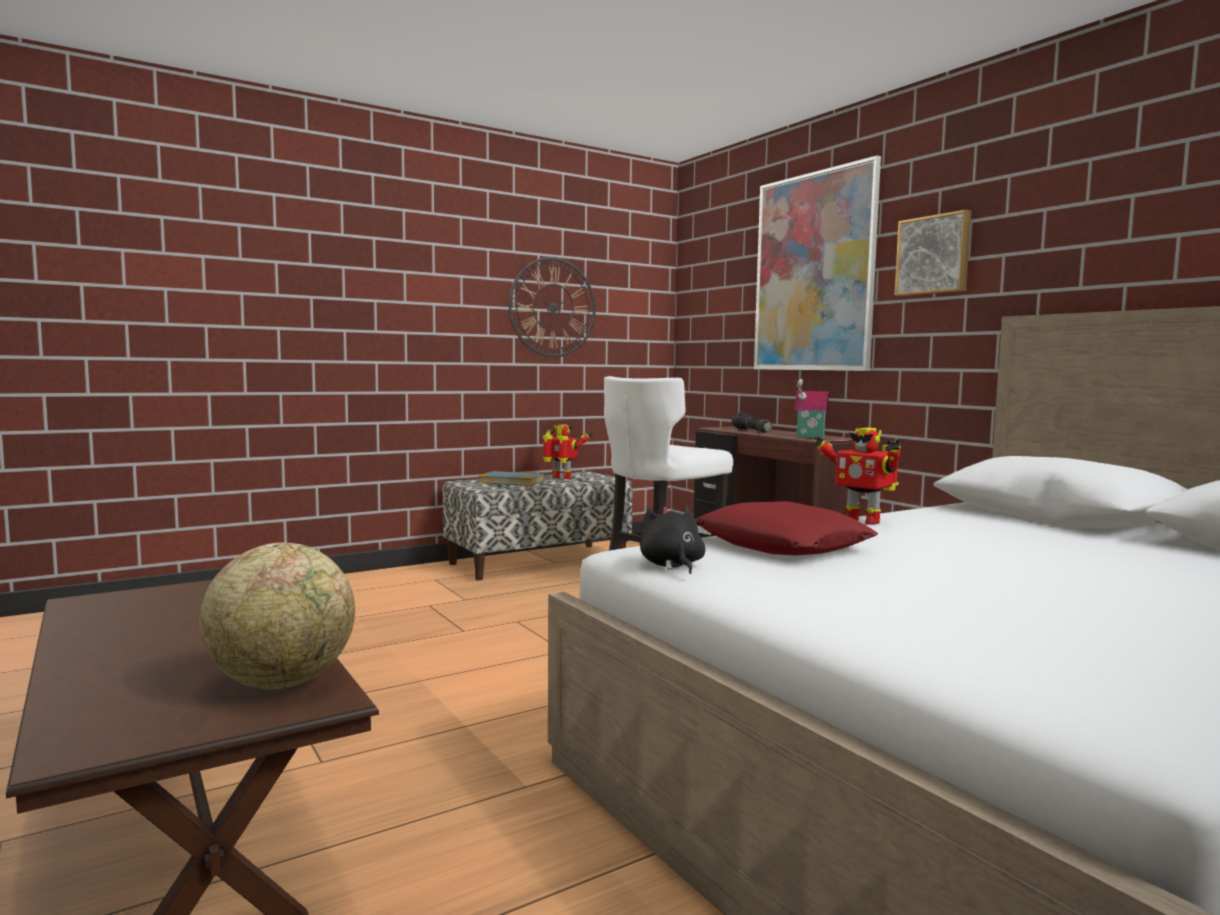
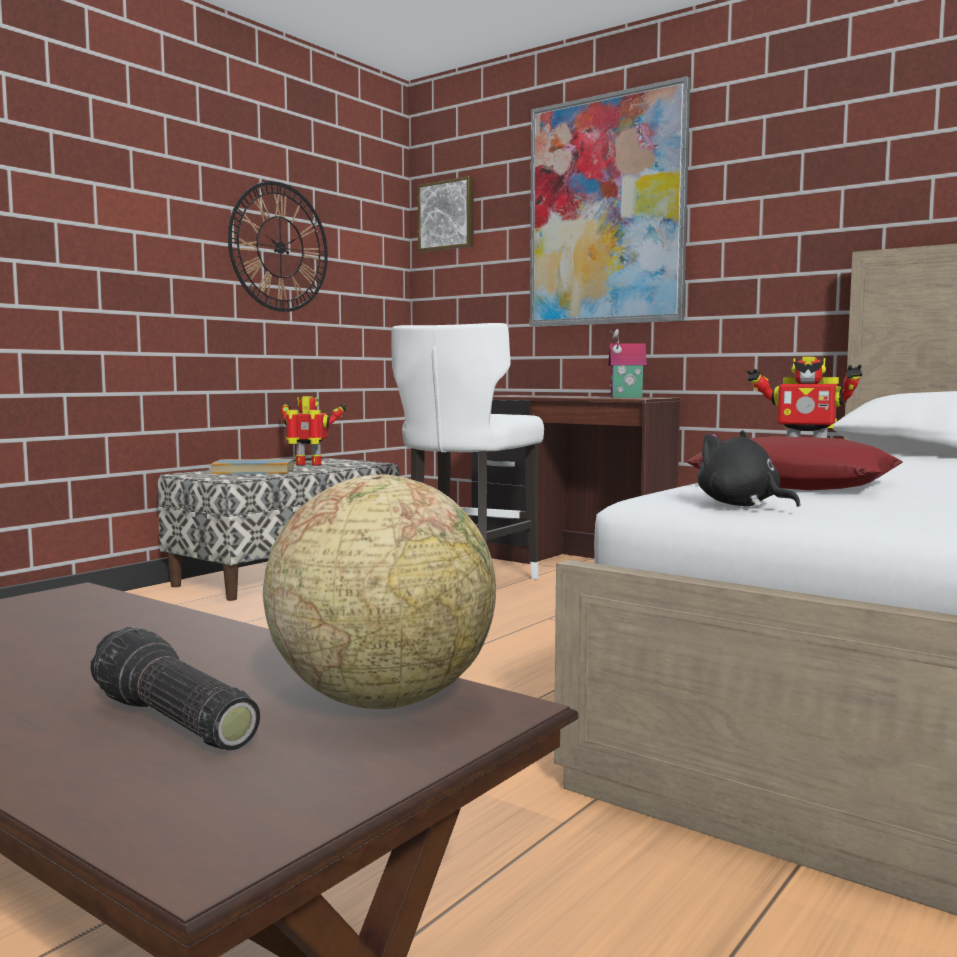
camera: 20 degrees left, 0 degrees up
(751, 430) = (541, 396): flashlight -> flashlight (171, 722)
(934, 255) = (760, 189): picture -> picture (447, 215)

